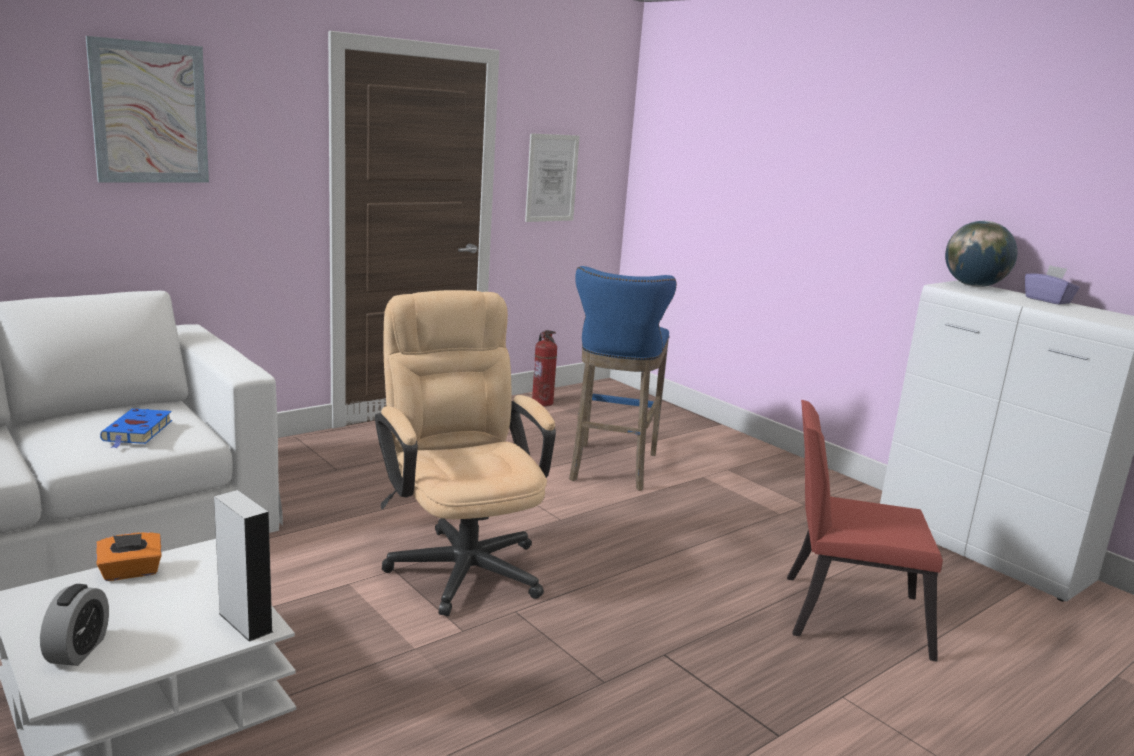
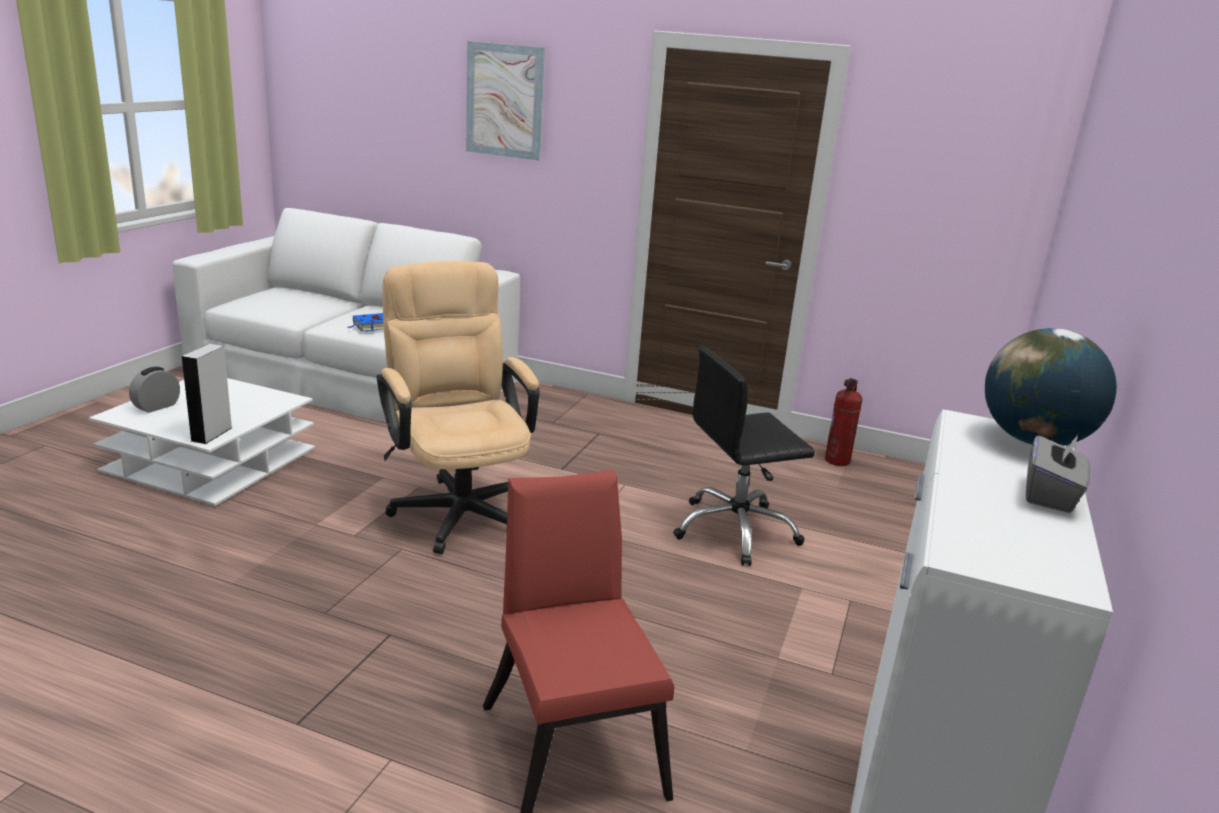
camera: 60 degrees right, 5 degrees up
(78, 650) = (157, 406): alarm clock -> alarm clock turned 150 degrees clockwise
(131, 572) = (250, 392): orange tissue box -> none
(461, 561) = (458, 507): beige office chair -> beige office chair turned 60 degrees counterclockwise
(551, 178) = (914, 202): picture -> none
(612, 469) = (735, 531): blue stool -> black office chair
(1047, 300) = (1050, 495): purple tissue box -> grey tissue box

